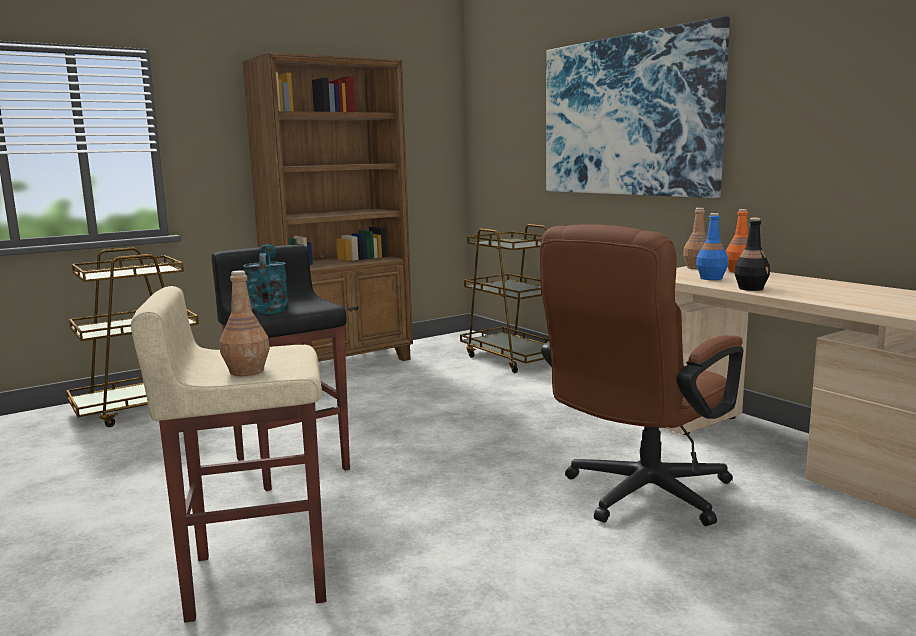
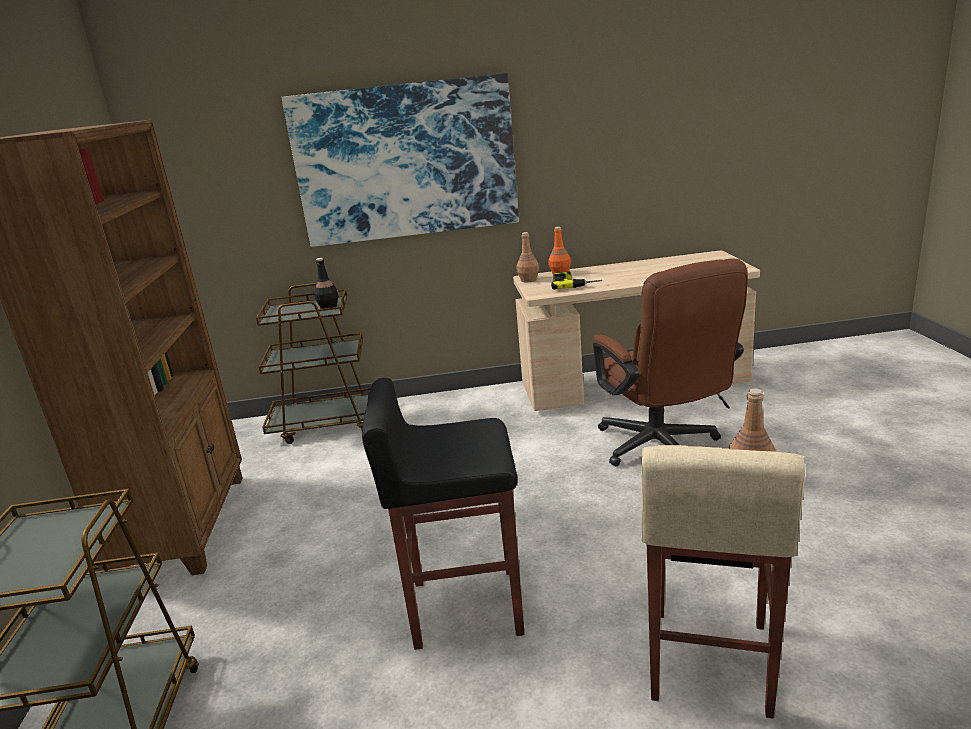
camera: 60 degrees left, 10 degrees up
(267, 307) = (458, 455): turquoise watering can -> none
(711, 278) = (575, 284): blue bottle -> power drill
(751, 288) = (623, 282): black bottle -> black bottle (328, 307)

